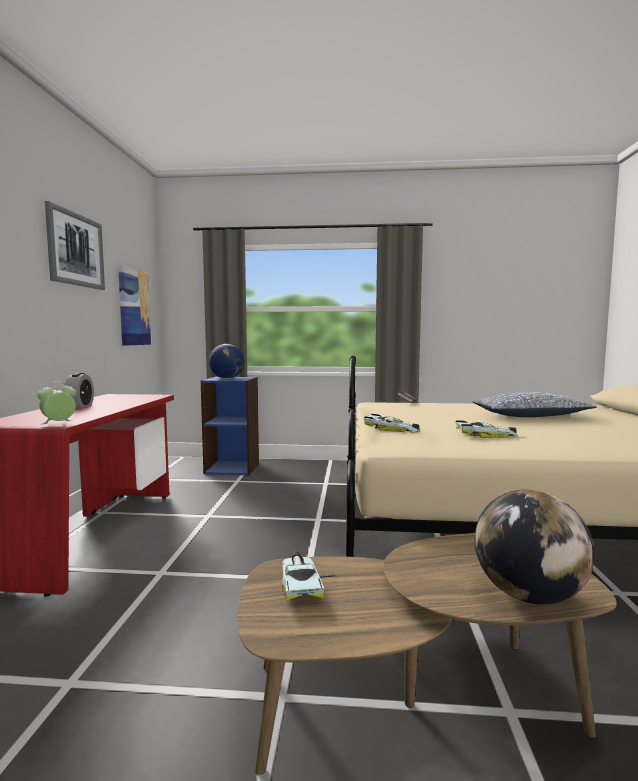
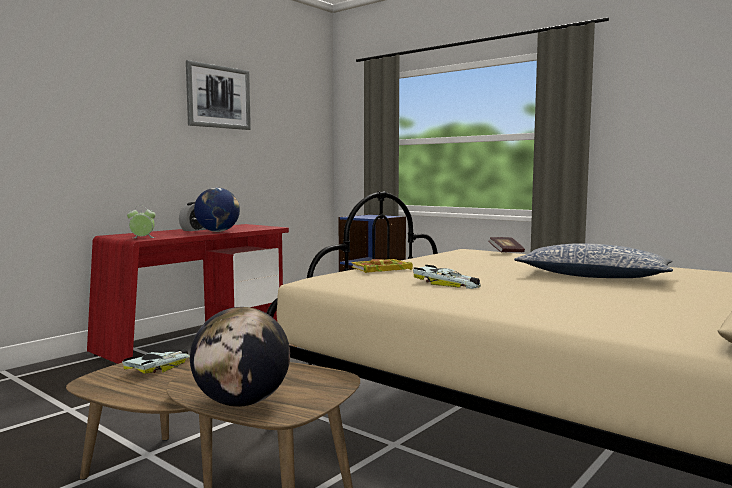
camera: 35 degrees right, 0 degrees up
(134, 307) = (292, 144): picture -> none
(227, 378) = (368, 216): globe -> globe (218, 231)
(391, 429) = (380, 269): toy car -> book

